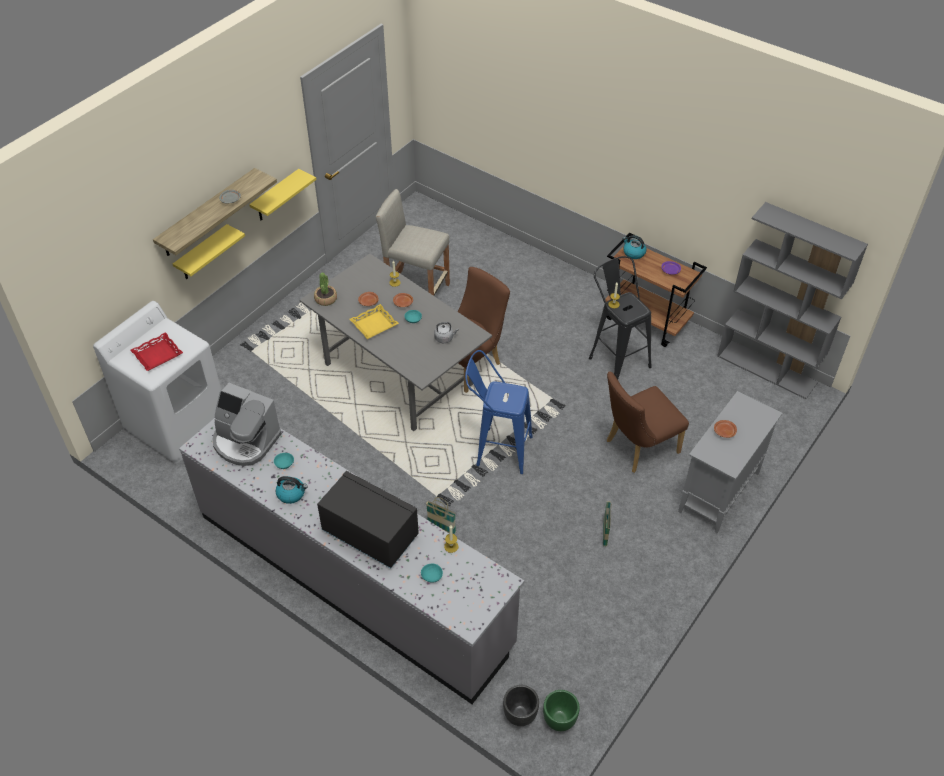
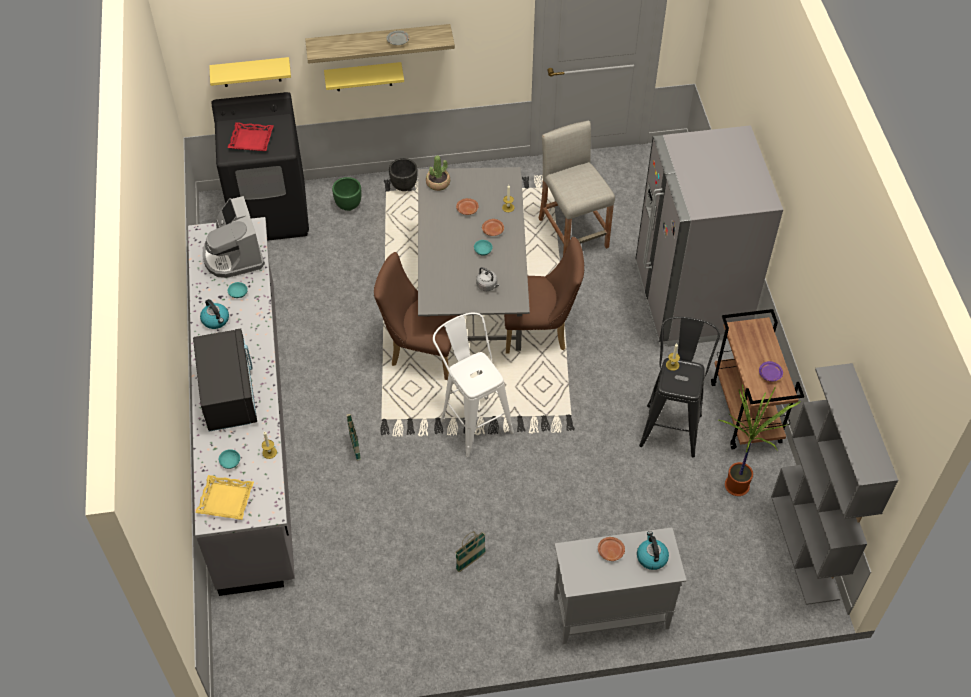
camera: 45 degrees right, 5 degrees up
(178, 424) = (271, 213): white washing machine -> black washing machine
(276, 196) = (473, 62): yellow shelf -> yellow shelf (251, 72)
(374, 324) = (448, 232): yellow tray -> yellow tray (226, 500)
(497, 449) = (473, 421): blue stool -> white stool
(519, 715) = (240, 634): black planter -> black planter (404, 186)
(537, 281) = (690, 301): none -> grey fridge
(559, 720) = (261, 665): green planter -> green planter (348, 205)
(633, 253) = (756, 332): kettle -> kettle (651, 557)
(637, 448) = (589, 516): brown chair -> brown chair (421, 351)
(694, 364) = (738, 486): none -> potted plant

